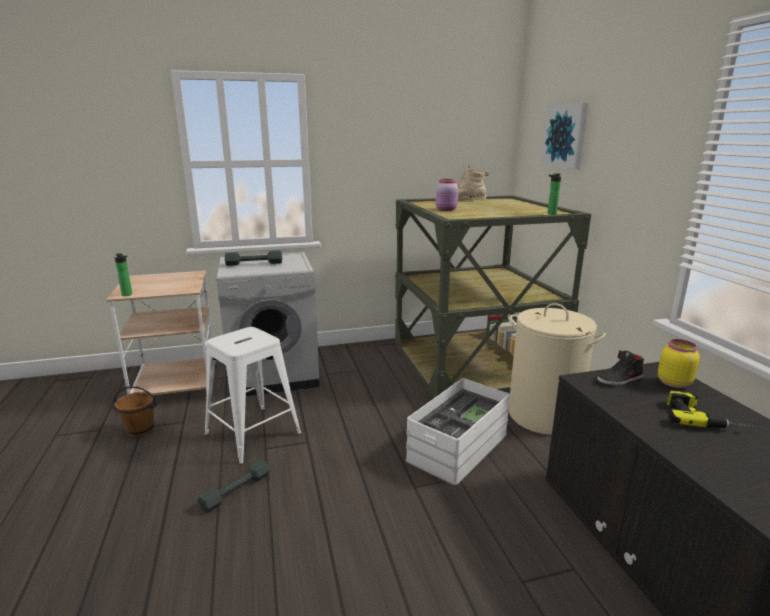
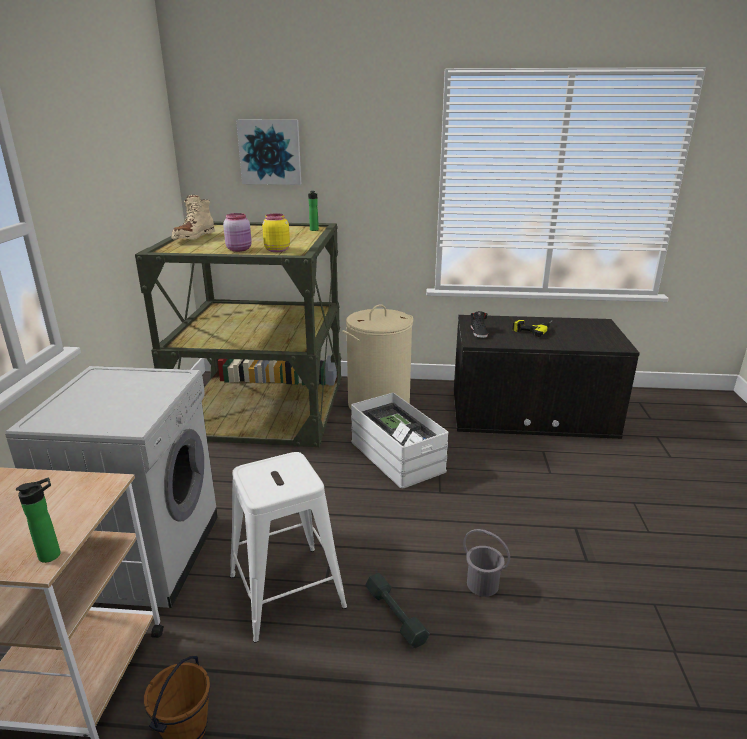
camera: 70 degrees left, 5 degrees up
(254, 263) = (105, 404): grey dumbbell -> none
(284, 539) = (482, 584): none -> grey bucket
(674, 383) = (490, 321): yellow jar -> yellow jar (276, 250)

